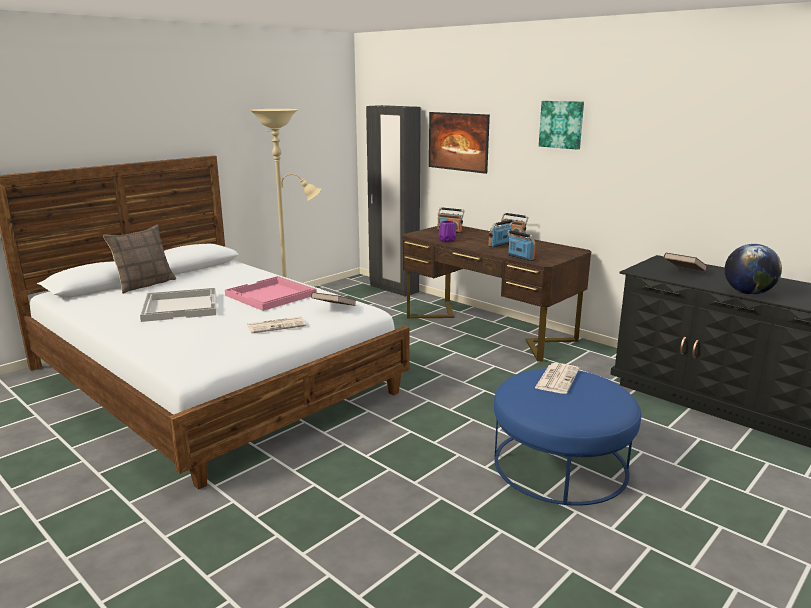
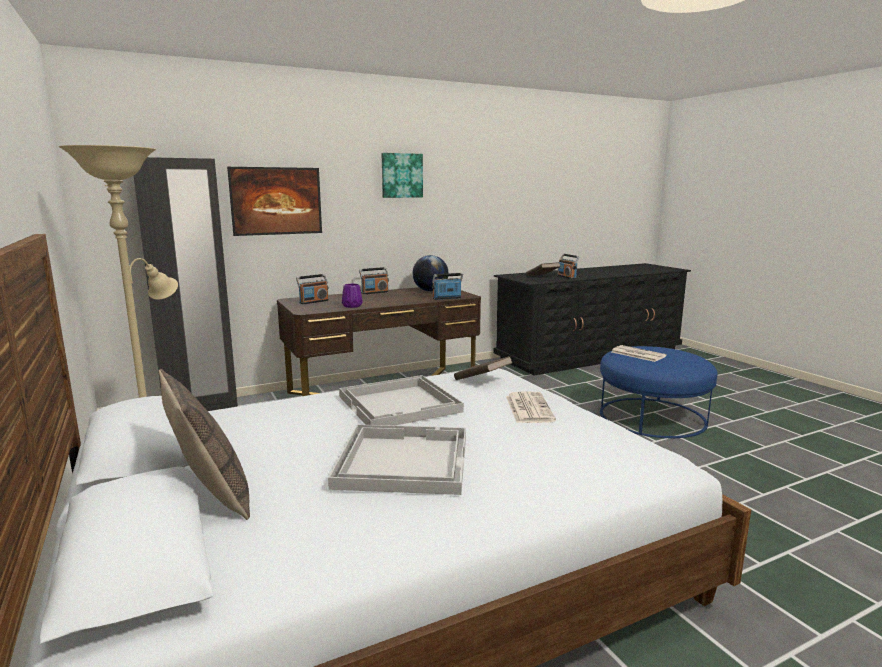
camera: 70 degrees left, 5 degrees down
(270, 295) = (400, 404): pink tray -> white tray
(499, 245) = (394, 297): radio -> radio (567, 277)
(748, 293) = (595, 276): globe -> globe (430, 291)

